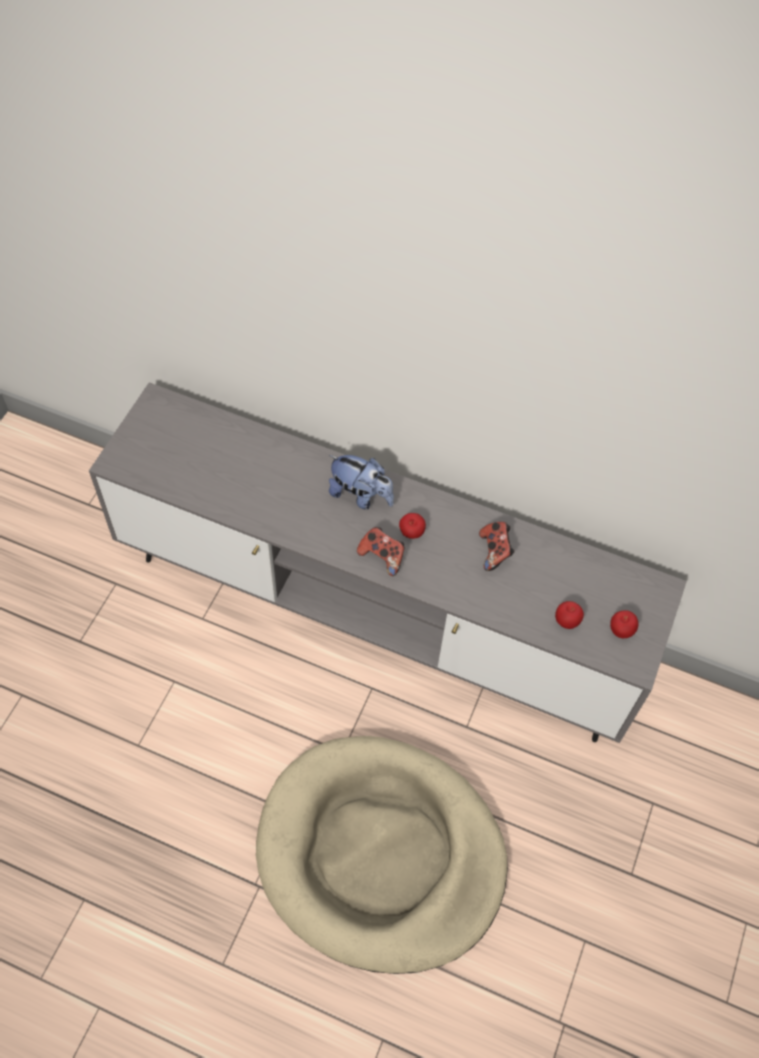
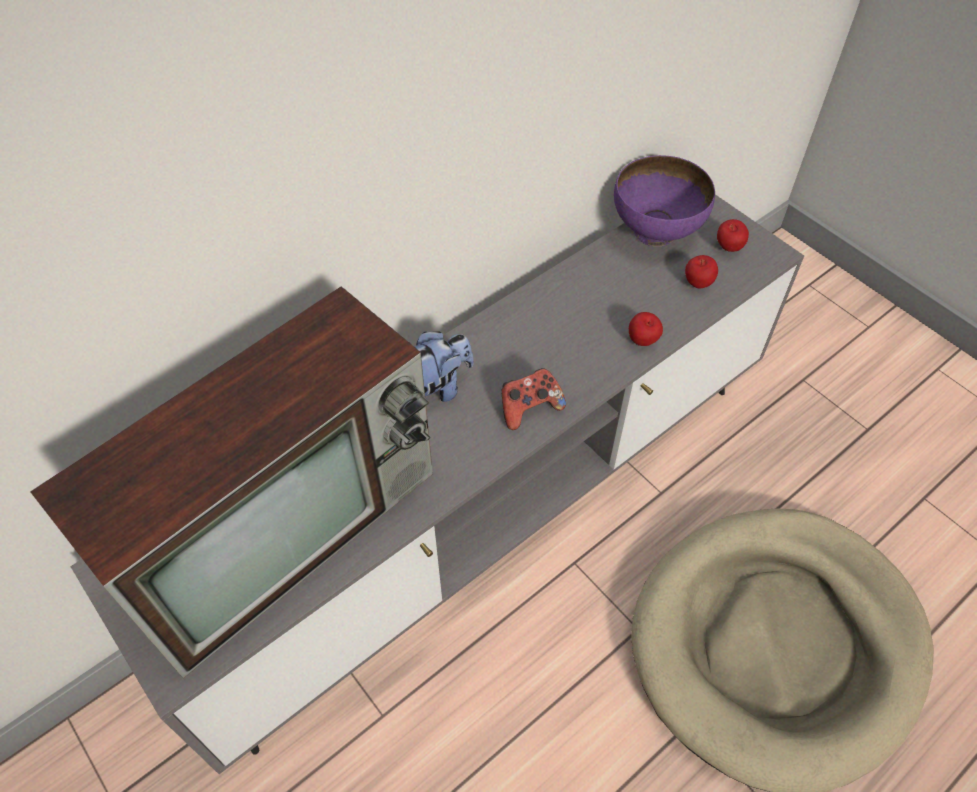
camera: 60 degrees left, 5 degrees down
(223, 468) = (287, 527): none -> television
(411, 533) = (514, 367): apple -> apple (642, 341)
(495, 551) = (581, 304): game controller -> none
(603, 574) = (656, 233): none -> purple bowl

